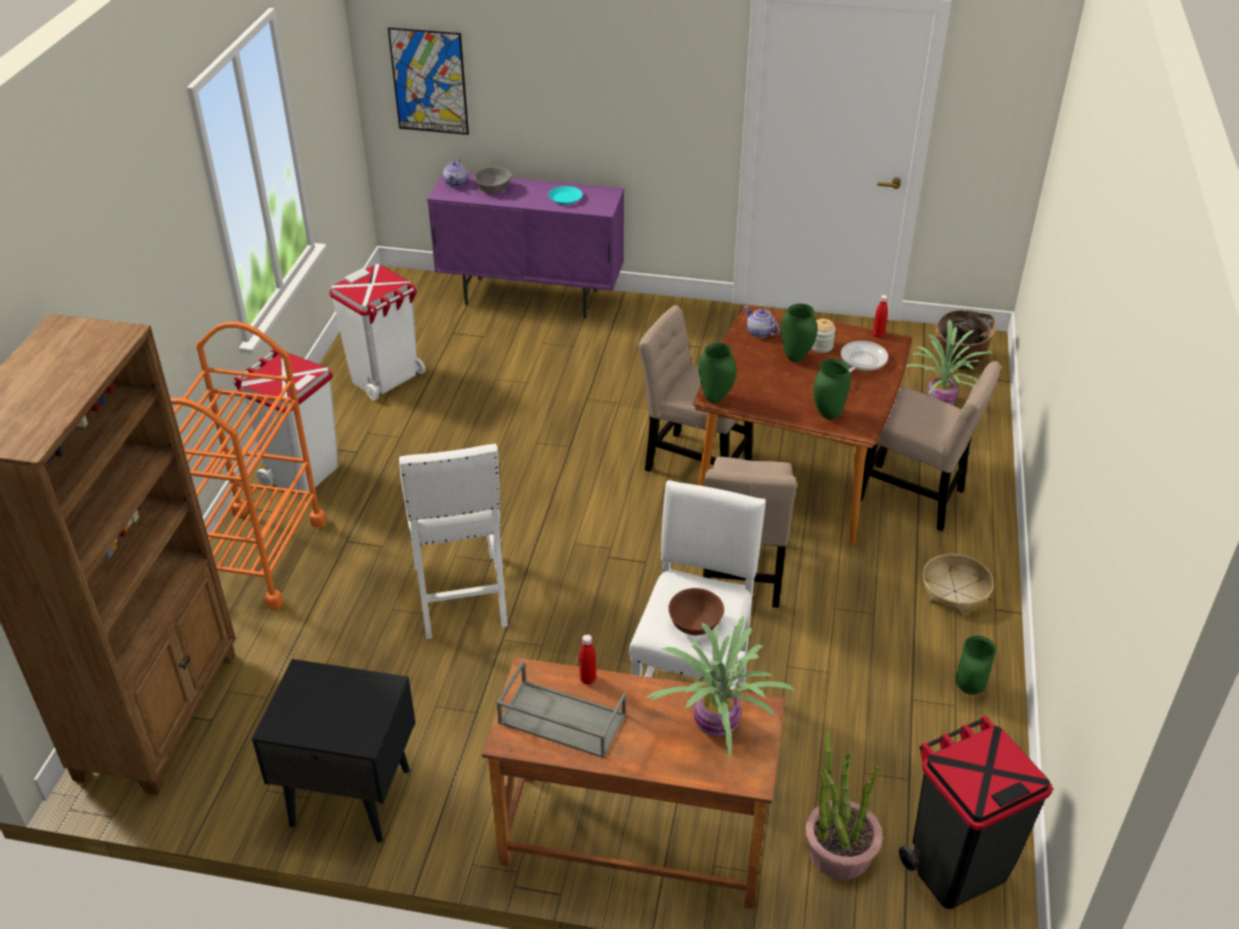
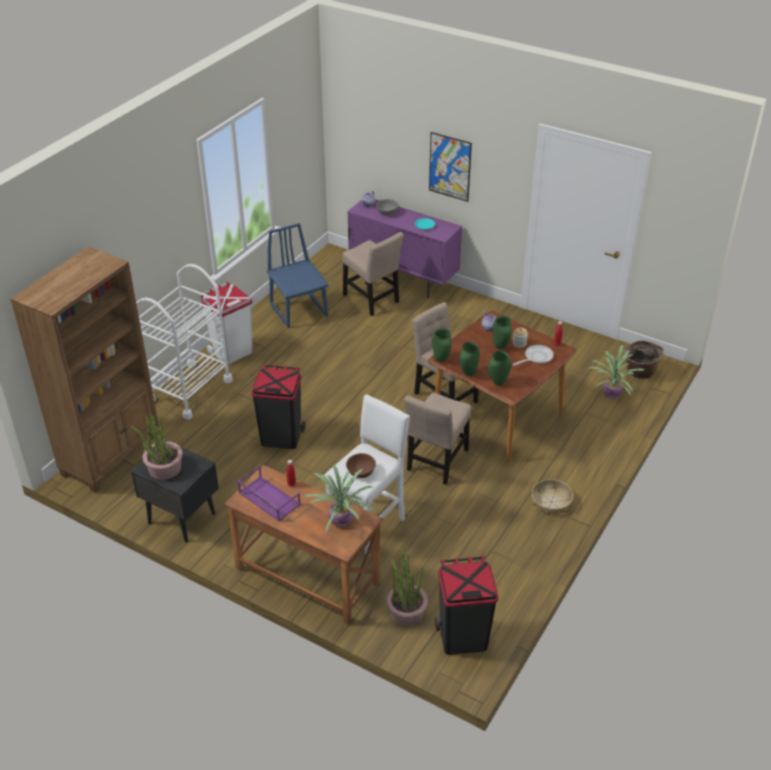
camera: 20 degrees right, 0 degrees up
(256, 556) = (189, 390): orange cart -> white cart
(316, 714) = (164, 468): none -> potted plant
(386, 379) = (299, 310): white trash can -> blue chair
(429, 81) = (362, 144): picture -> picture (450, 167)
(460, 598) = (281, 437): white stool -> black trash can
(560, 719) = (268, 498): grey tray -> purple tray
(916, 497) = (561, 445): beige chair -> beige chair (372, 300)
(970, 689) = (526, 554): green vase -> green vase (469, 373)

